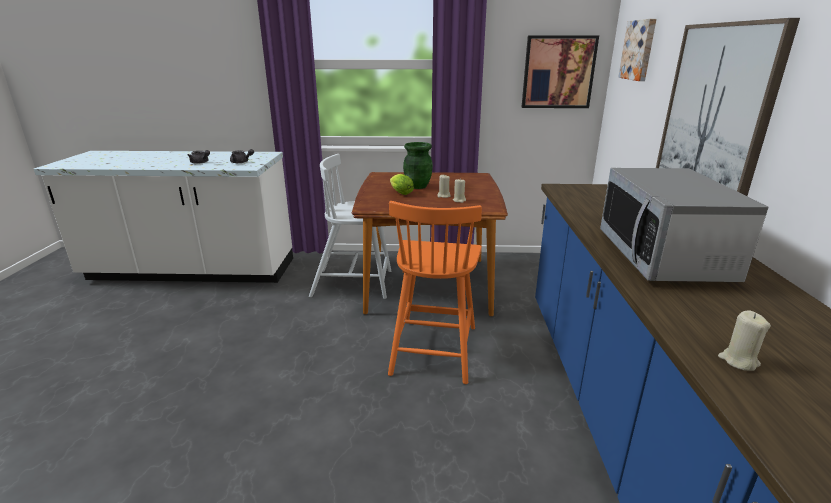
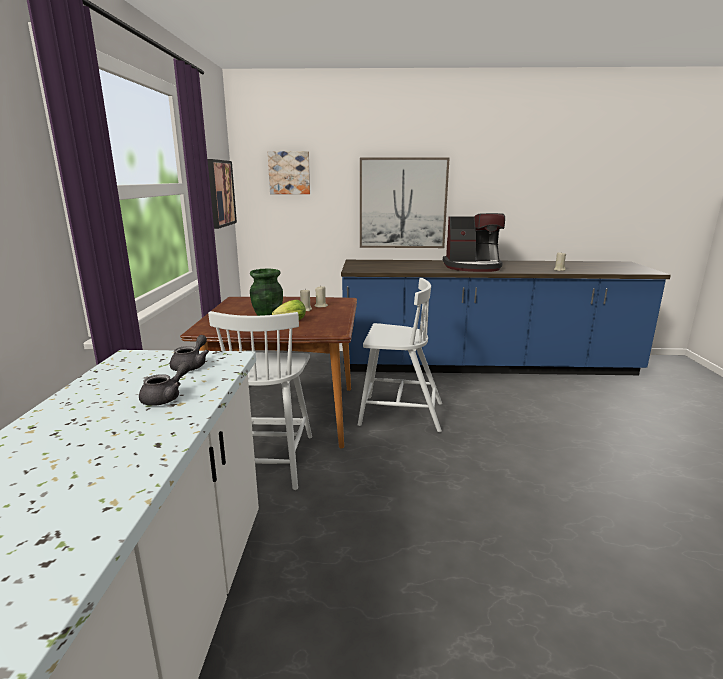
camera: 90 degrees left, 5 degrees down
(434, 348) = (399, 413): orange chair -> white chair
(663, 257) = (472, 267): microwave -> coffee machine

